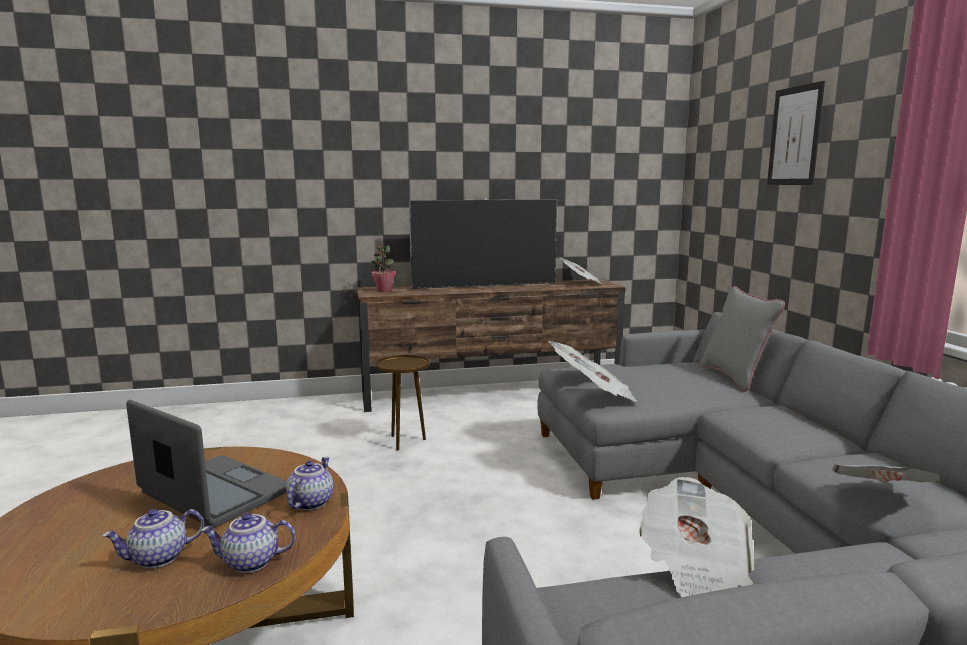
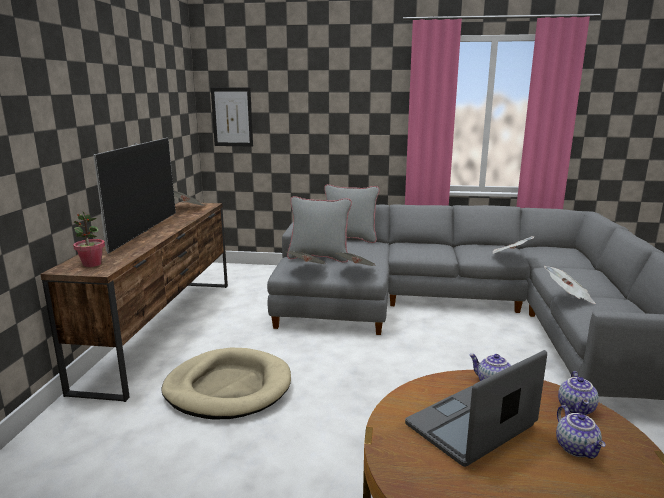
camera: 70 degrees left, 5 degrees up
(405, 441) = (228, 388): brown side table -> beige dog bed
(626, 373) = (319, 257): none -> grey pillow
(795, 136) = (321, 86): picture -> picture (232, 117)

